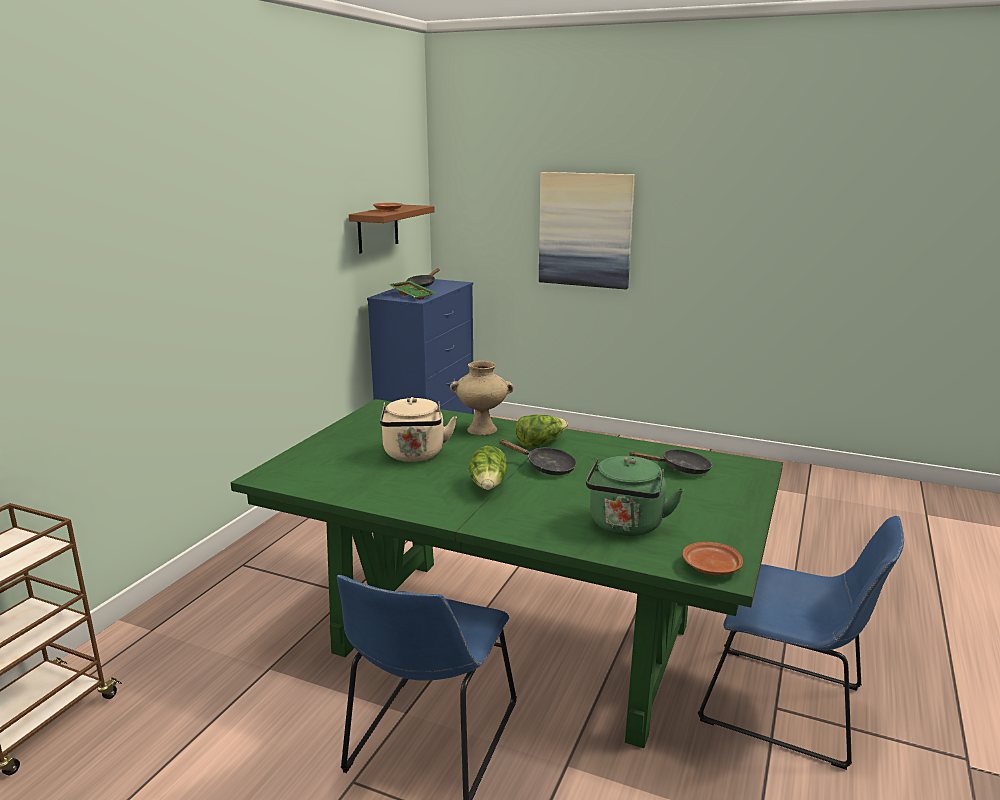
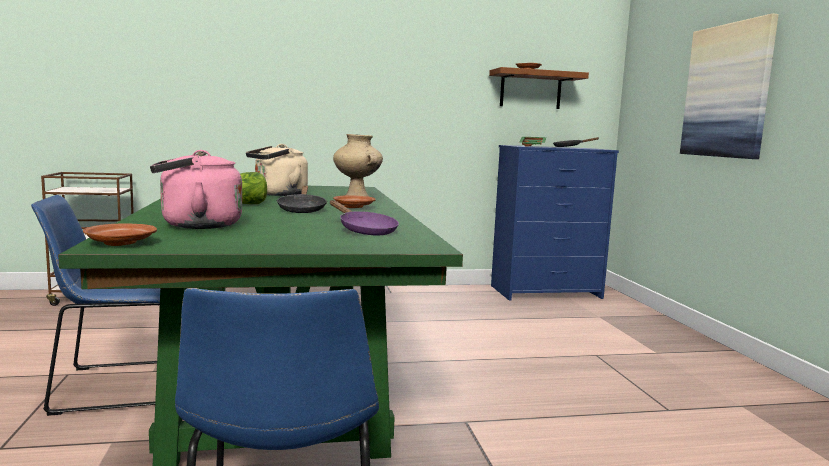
camera: 55 degrees right, 10 degrees down
(540, 443) = (353, 207): lettuce -> brown plate
(626, 526) = (196, 225): green kettle -> pink kettle
(680, 469) = (364, 230): black frying pan -> purple frying pan

